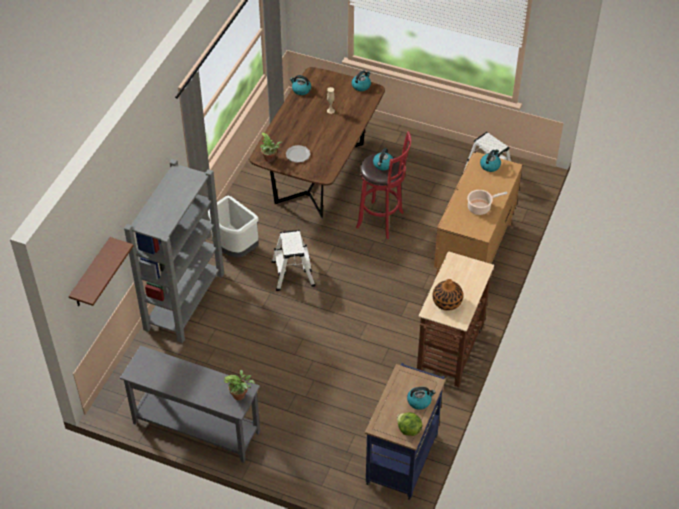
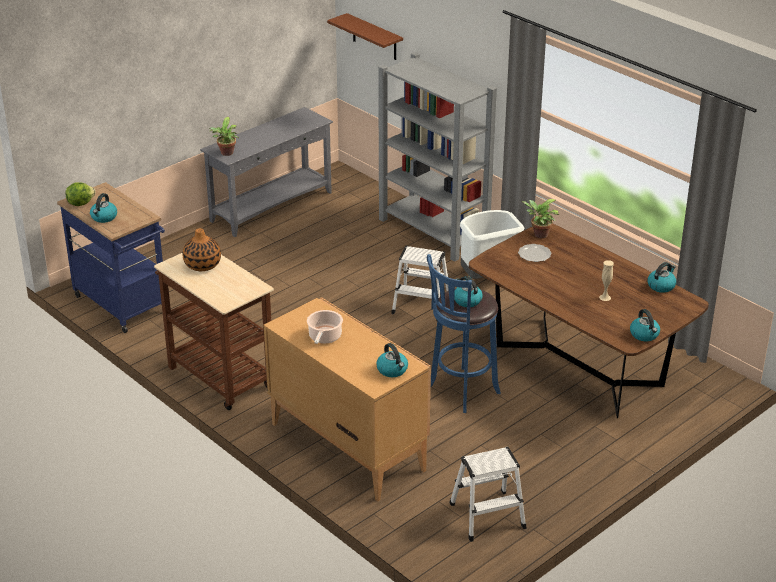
camera: 115 degrees right, 15 degrees down
(382, 221) = (460, 391): red stool -> blue stool

